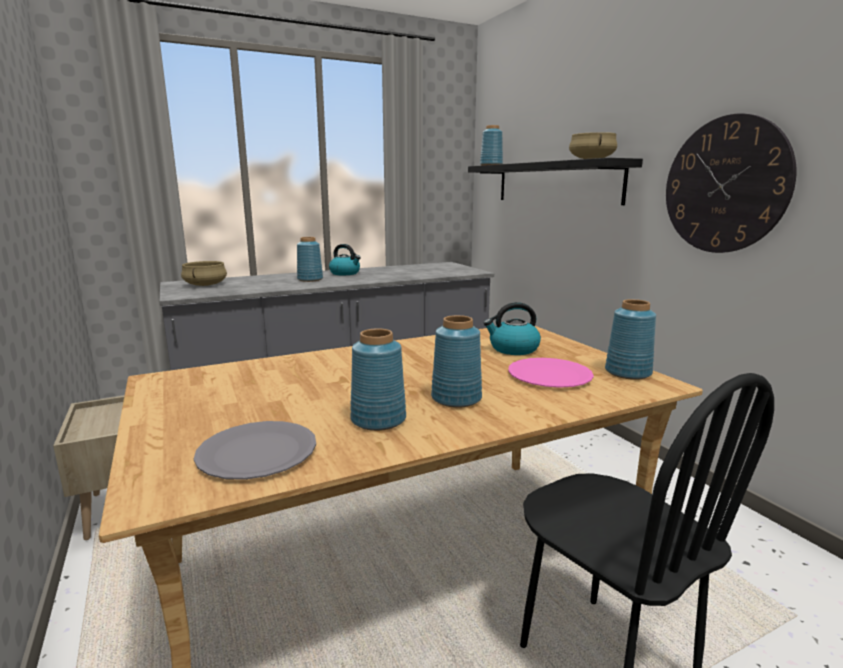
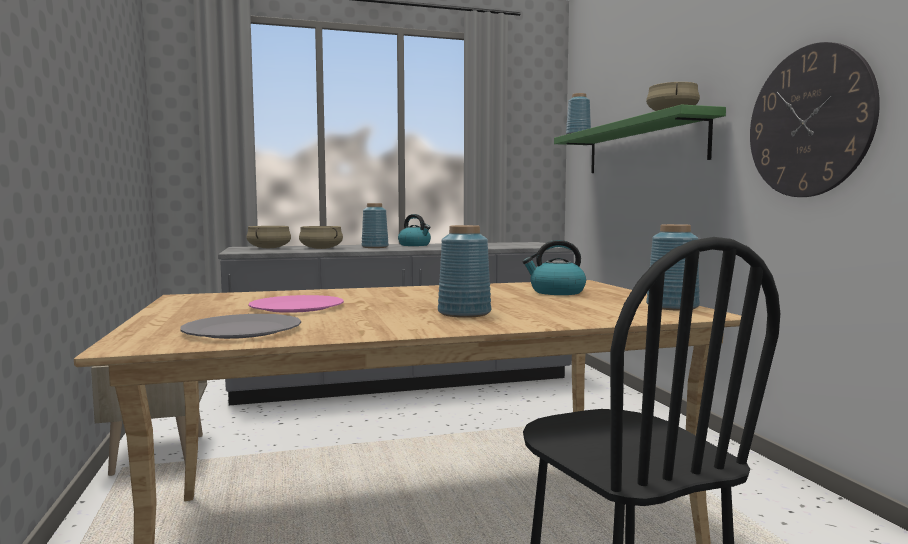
camera: 10 degrees right, 10 degrees down
(259, 284) = (321, 248): none -> beige cooking pot
(378, 420) = (372, 320): blue vase -> none
(550, 375) = (580, 305): pink plate -> pink plate (297, 307)
(555, 183) = (642, 146): black shelf -> green shelf

